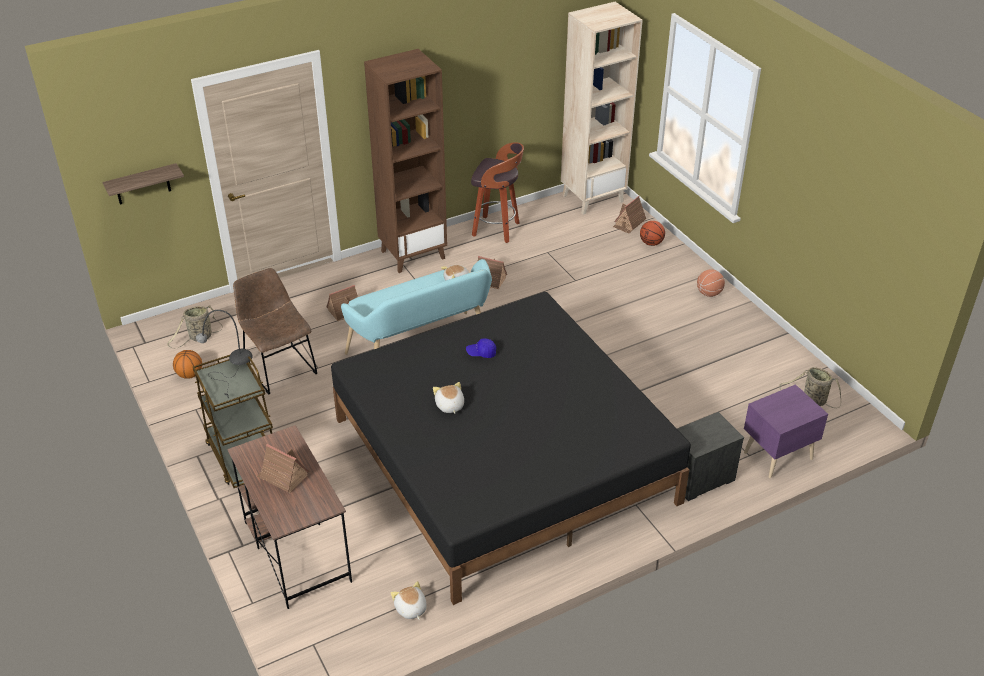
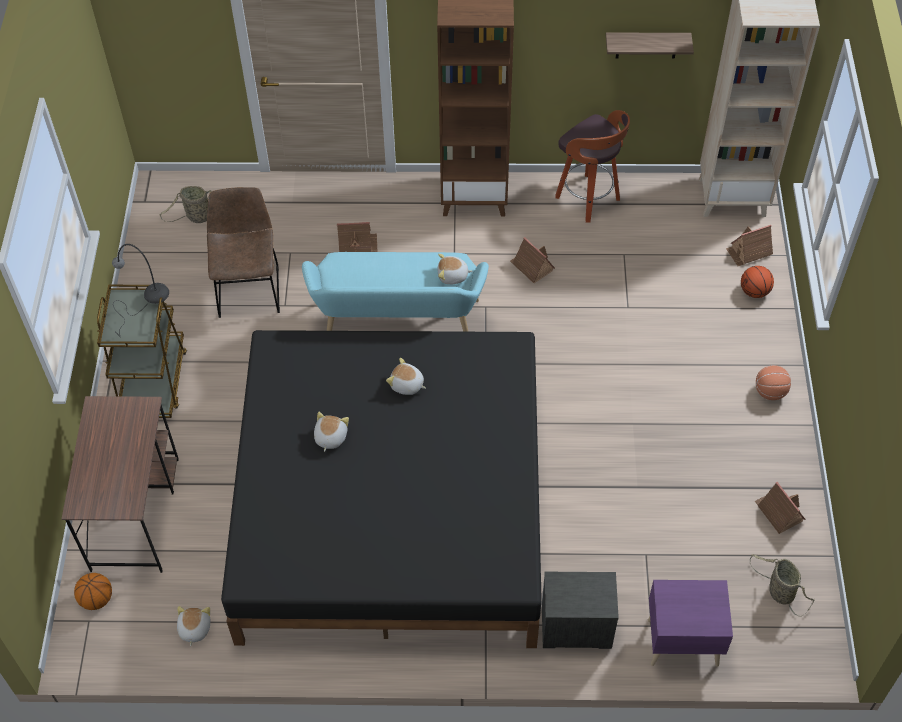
camera: 30 degrees right, 15 degrees up
(142, 184) = (162, 46): shelf -> shelf (646, 45)
(190, 374) = (162, 260): basketball -> basketball (97, 599)
(283, 476) = (112, 452): toy house -> toy house (779, 512)
(481, 353) = (407, 385): blue cap -> plush toy

